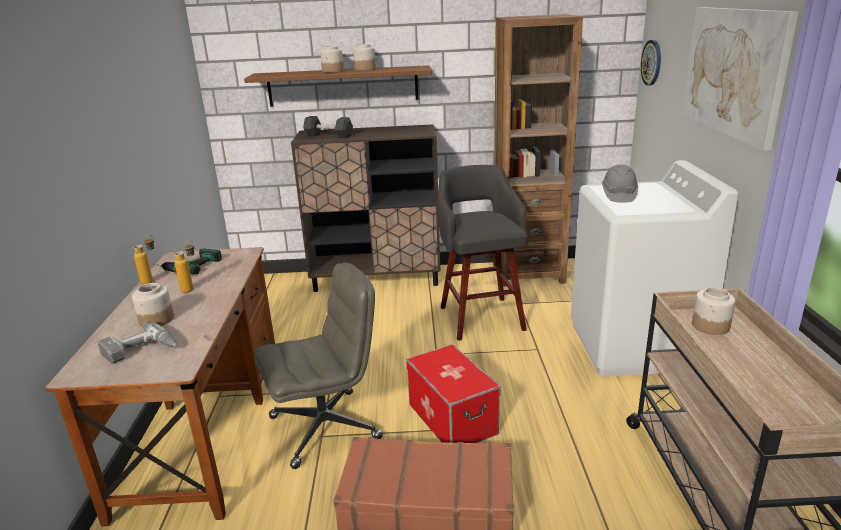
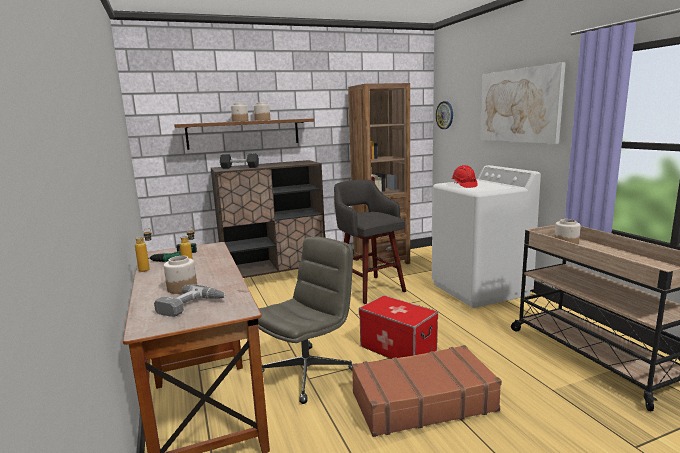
camera: 20 degrees left, 10 degrees down
(618, 195) = (464, 185): grey hard hat -> red hard hat

